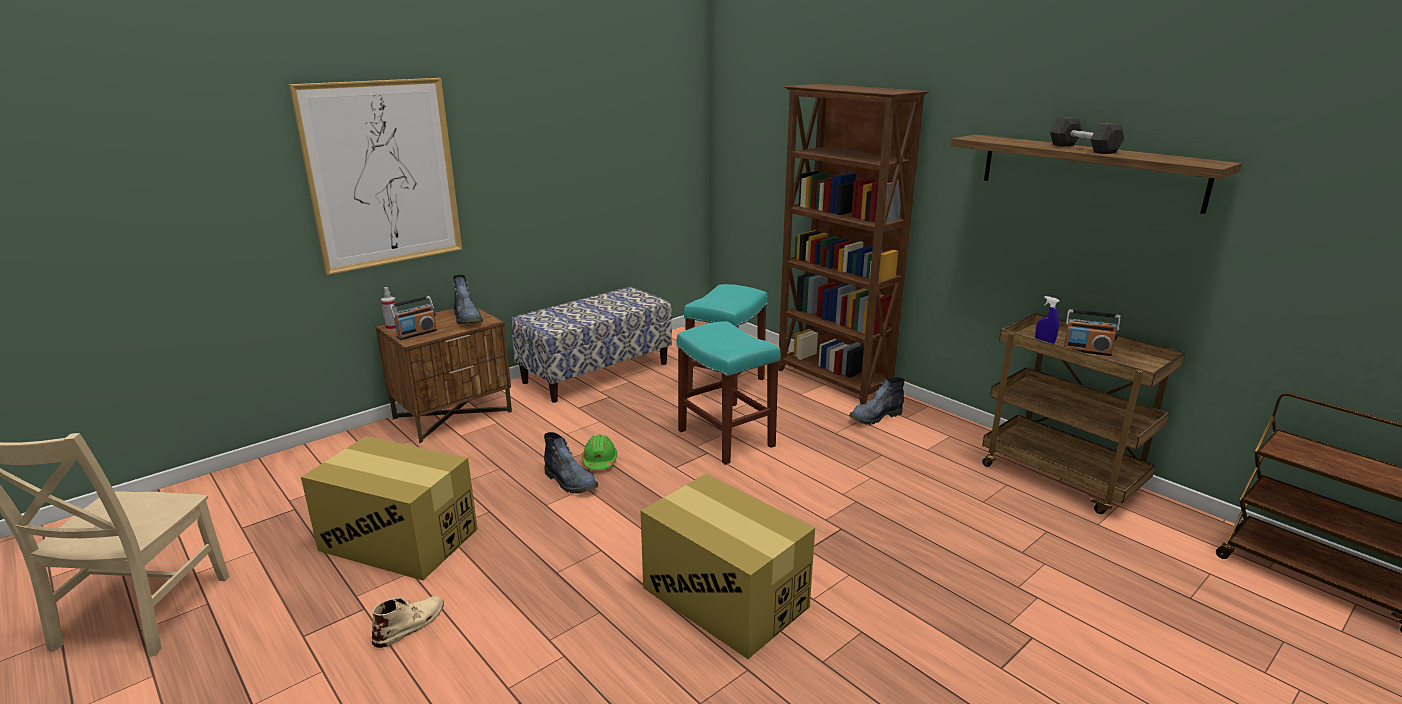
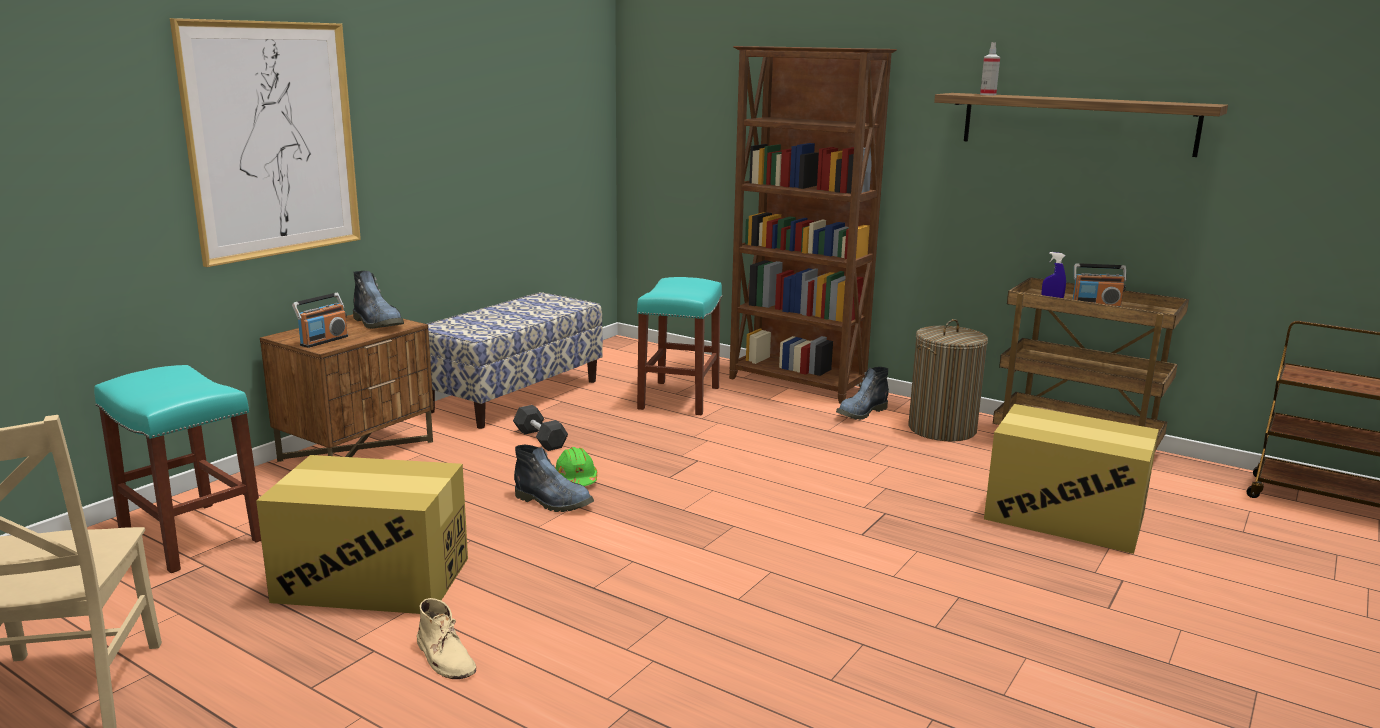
camera: 15 degrees left, 5 degrees down
(392, 328) = (285, 337): spray bottle -> spray bottle (988, 95)
(410, 624) = (445, 657): beige boot -> beige boot turned 120 degrees clockwise
(724, 438) = (708, 445): turquoise stool -> turquoise stool (189, 536)
(725, 597) = (800, 586): cardboard box -> cardboard box (1065, 517)
(941, 442) = (942, 429): none -> laundry basket
(1083, 149) = (1075, 98): grey dumbbell -> grey dumbbell (540, 439)

